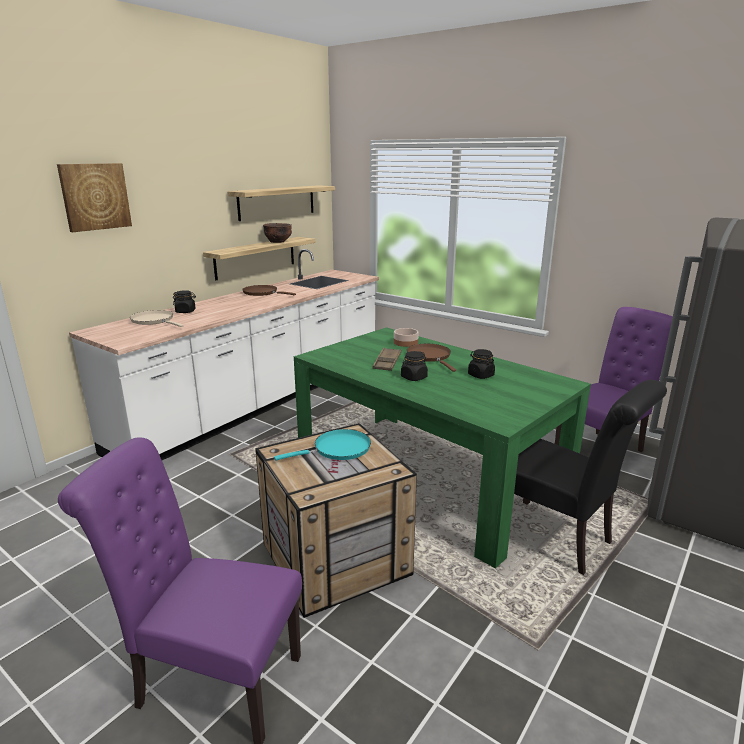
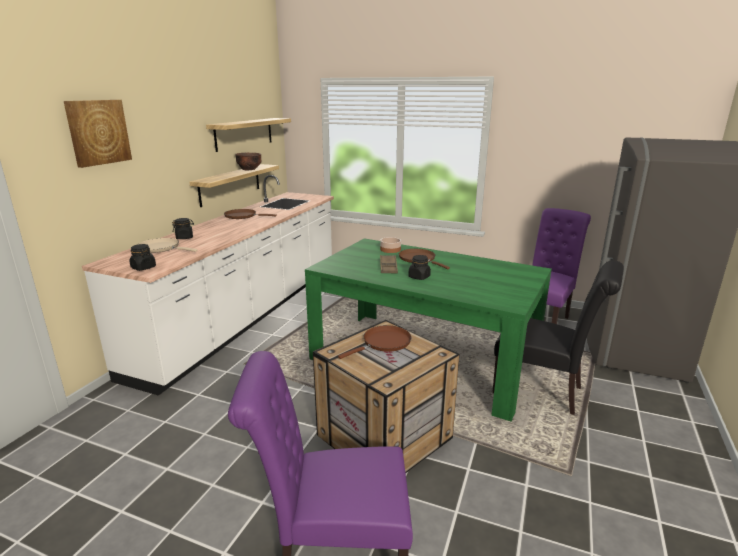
camera: 15 degrees left, 0 degrees up
(338, 449) = (384, 343): turquoise frying pan -> brown frying pan
(480, 375) = (468, 270): black jar -> black jar (143, 267)

